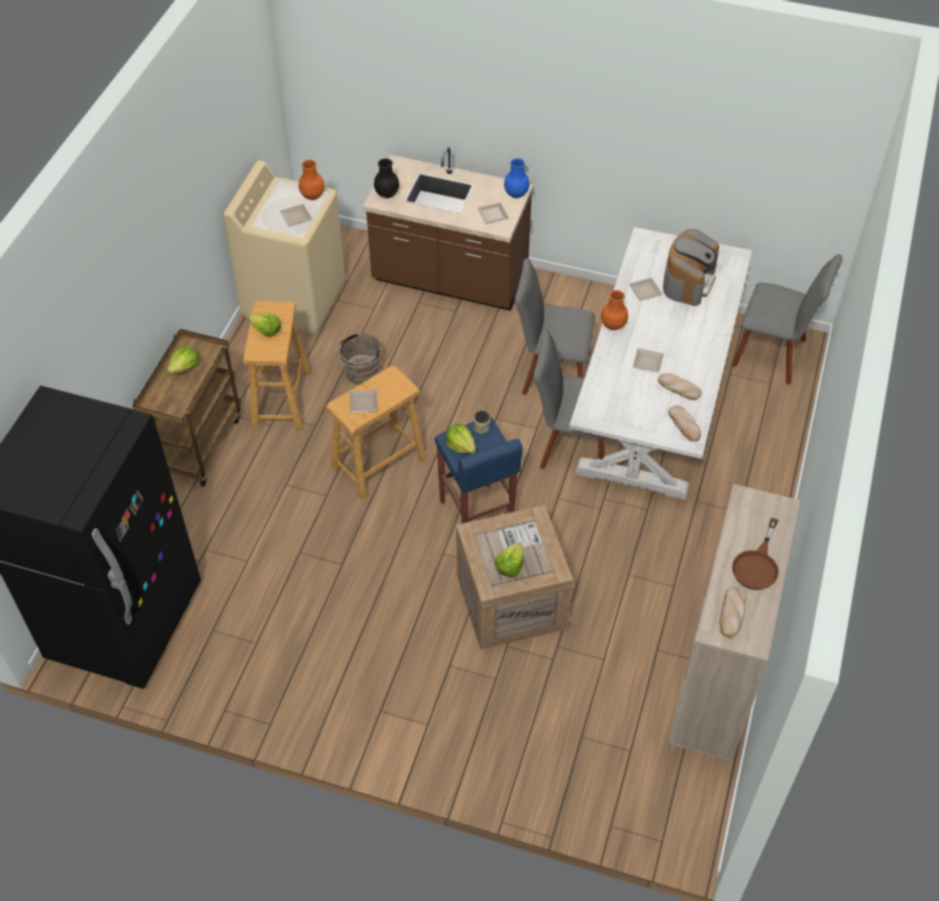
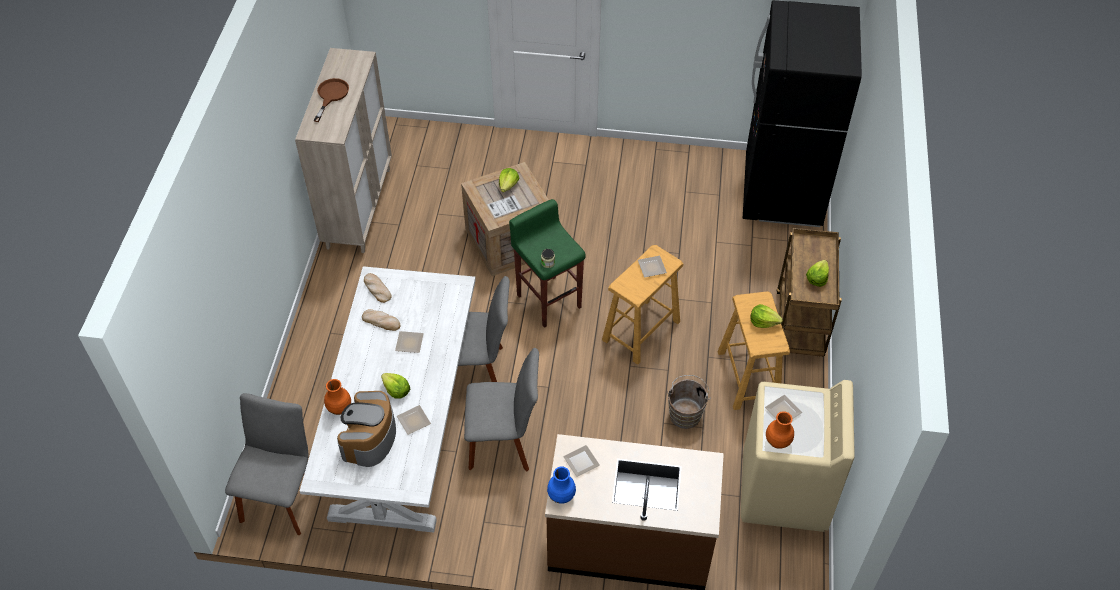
camera: 170 degrees right, 0 degrees up
(387, 194) = (702, 473): black vase -> none
(461, 445) = (561, 246): lettuce -> lettuce (396, 390)
(476, 514) = (549, 300): blue stool -> green stool
(613, 325) = (443, 377): orange vase -> orange vase (339, 408)
(732, 613) = (350, 67): bread -> none
(773, 355) = (282, 497): grey chair -> grey chair turned 90 degrees clockwise

